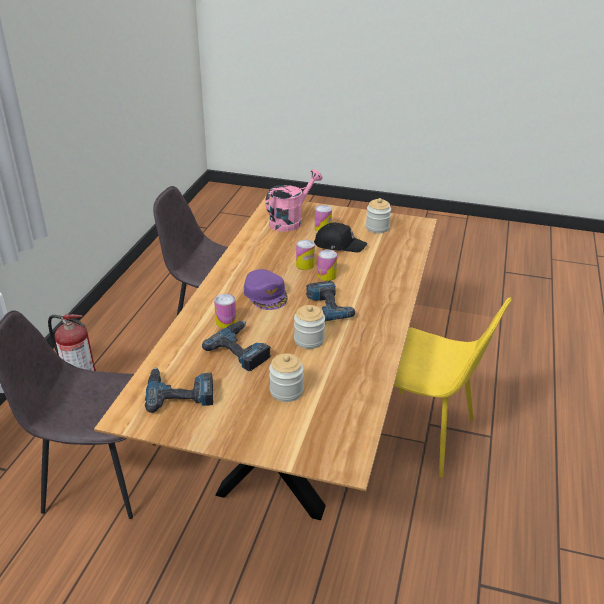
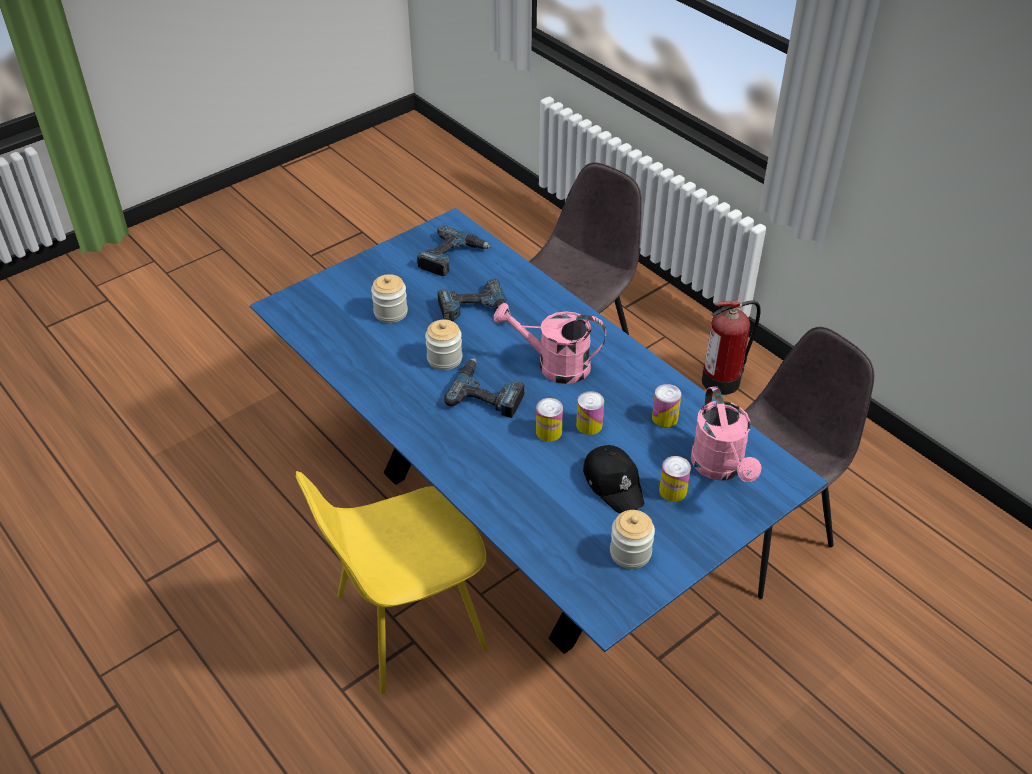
camera: 125 degrees right, 10 degrees up
(226, 322) = (529, 318): can -> can (664, 418)
(266, 294) = (554, 365): purple cap -> pink watering can
(300, 424) = (516, 523): brown dining table -> blue dining table
(339, 244) = (614, 483): black cap -> black cap turned 75 degrees counterclockwise

